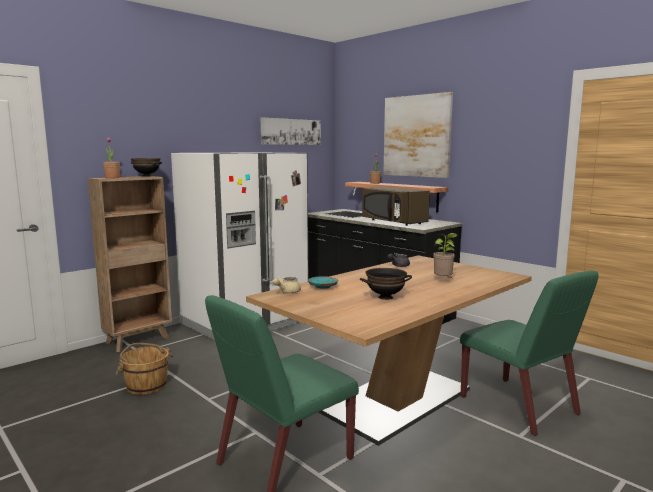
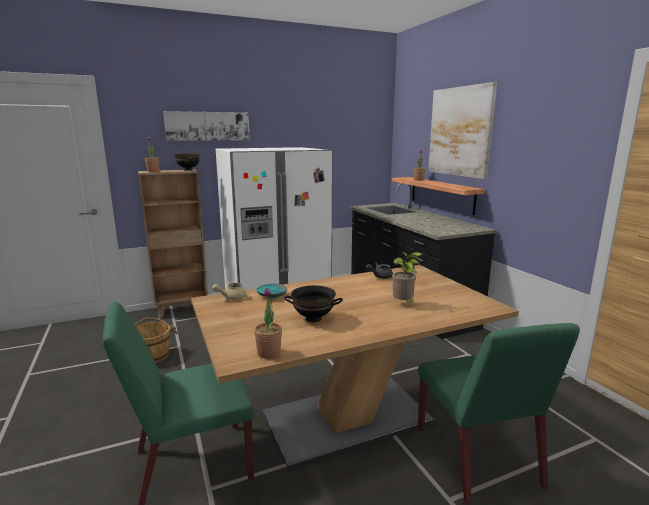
camera: 20 degrees right, 5 degrees up
(291, 132) = (341, 126): picture -> picture (208, 126)
(383, 321) = (269, 353): none -> potted plant
(392, 222) = (419, 223): brown microwave -> none

